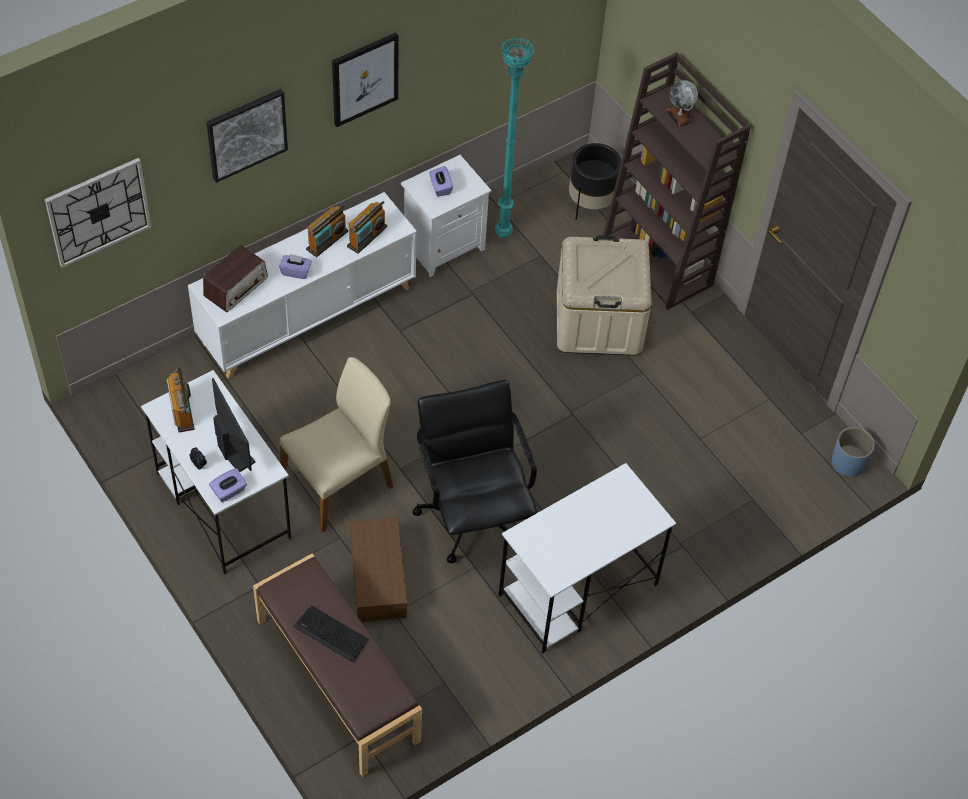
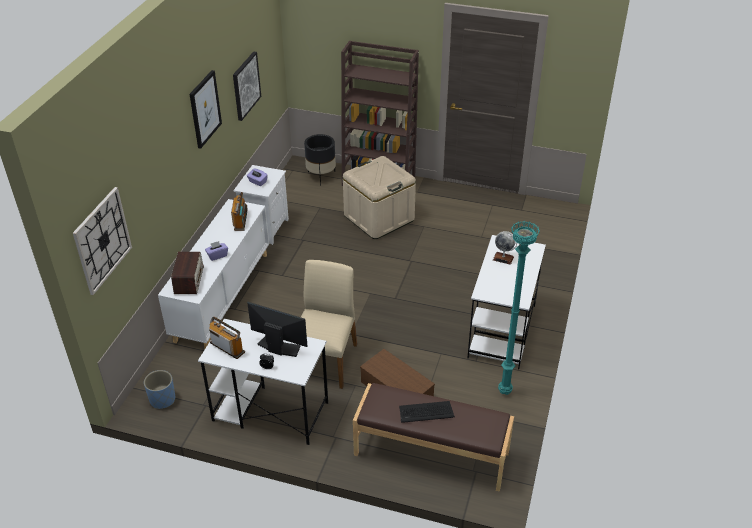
camera: 35 degrees left, 15 degrees down
(229, 491) = (301, 369): purple tissue box -> none
(246, 134) = (162, 160): picture -> picture (245, 85)
(327, 240) = (220, 233): radio -> none
(472, 514) = (412, 331): black office chair -> none
(502, 233) = (290, 208): turquoise floor lamp -> turquoise floor lamp (503, 391)
(679, 116) = (370, 72): globe -> globe (503, 258)
(848, 463) = (554, 209): blue planter -> blue planter (162, 399)

